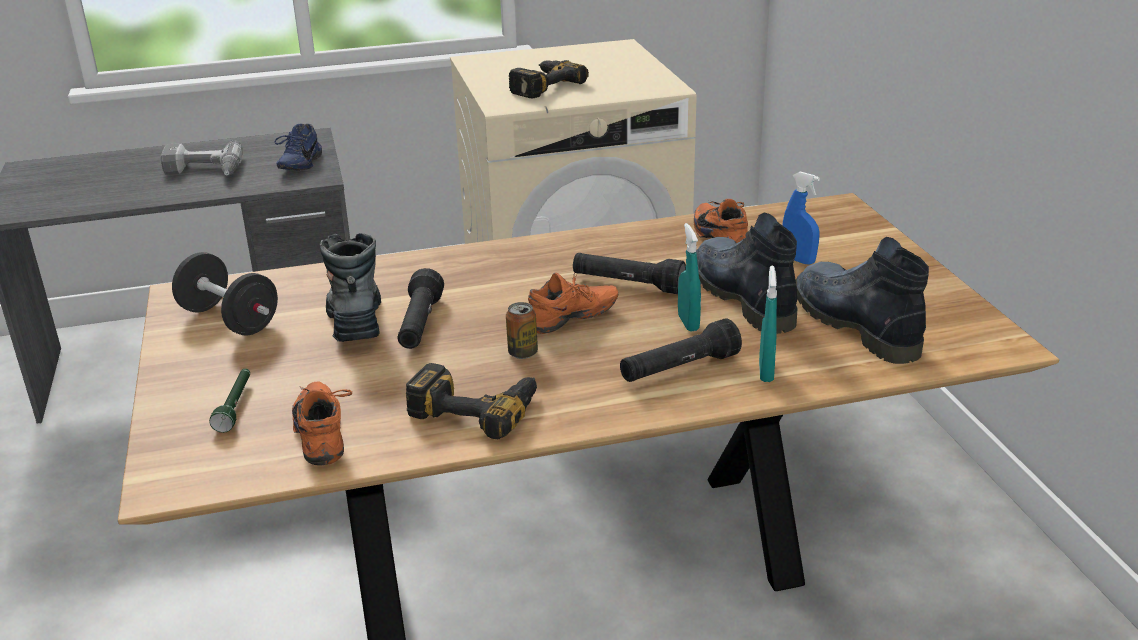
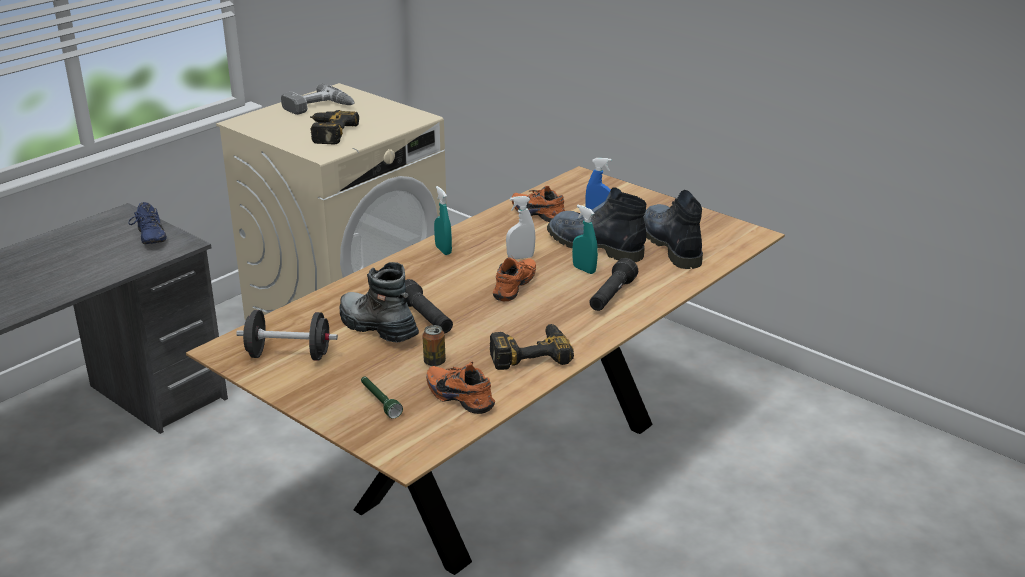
camera: 35 degrees left, 0 degrees up
(203, 171) = (71, 263): power drill -> power drill (319, 108)
(522, 353) = (513, 315): can -> can (434, 362)
(628, 285) = (520, 257): black flashlight -> white spray bottle
(766, 372) = (658, 284): turquoise spray bottle -> turquoise spray bottle (443, 250)
(853, 323) = (670, 244): boot -> boot turned 45 degrees clockwise

